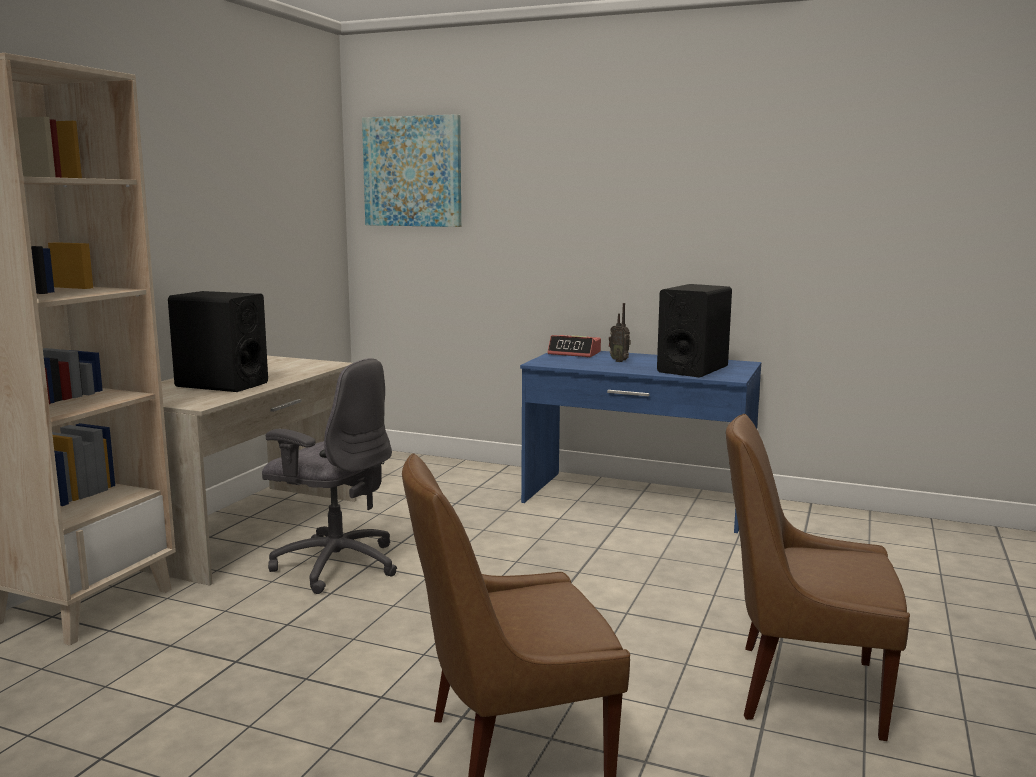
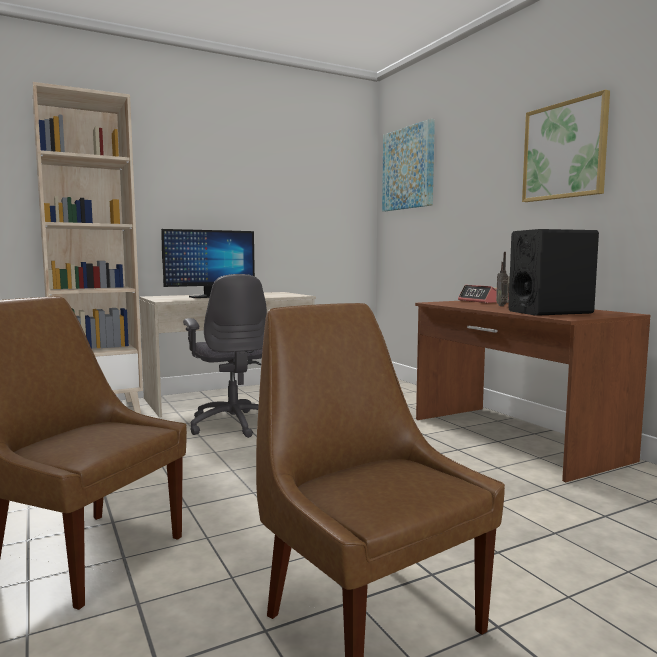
camera: 40 degrees right, 5 degrees down
(221, 384) = (209, 297): black speaker -> monitor
(637, 501) = (513, 438): blue desk -> brown desk
(659, 190) = (564, 151): none -> picture

